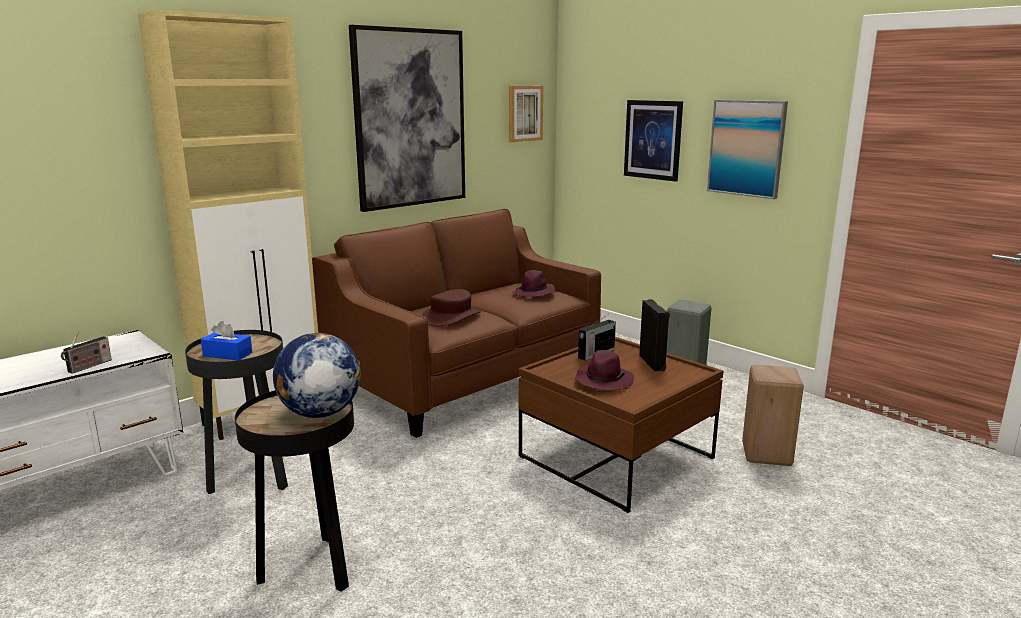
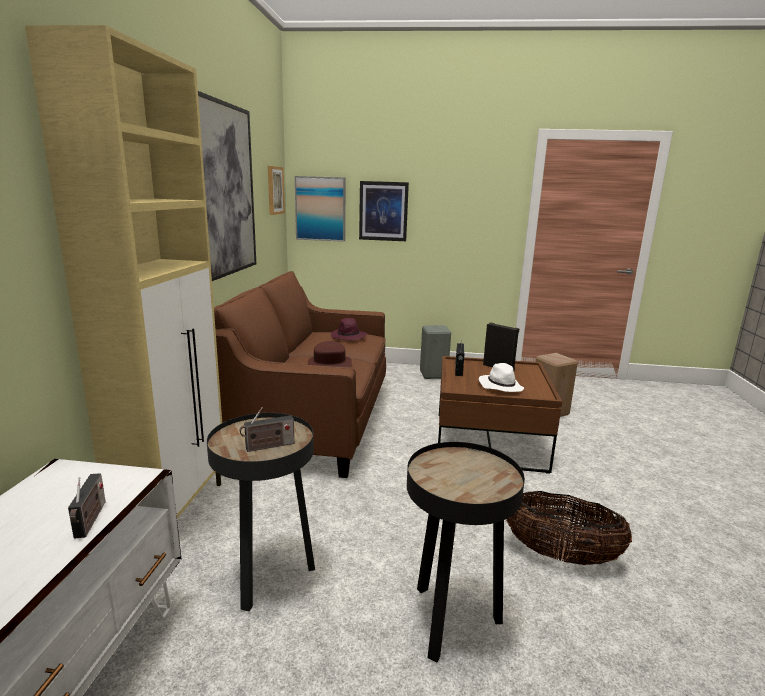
camera: 40 degrees left, 0 degrees up
(227, 354) = (268, 446): blue tissue box -> radio
(319, 413) = (479, 466): globe -> none
(489, 579) = (560, 555): none -> basket
(603, 381) = (500, 386): purple hat -> white hat
(746, 148) = (460, 215): picture -> picture (320, 209)

